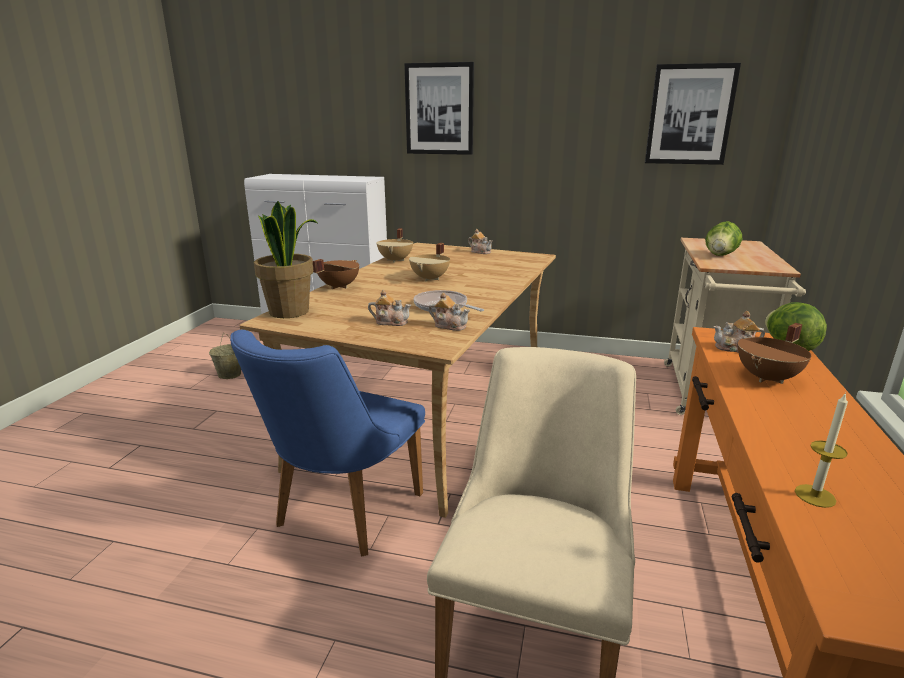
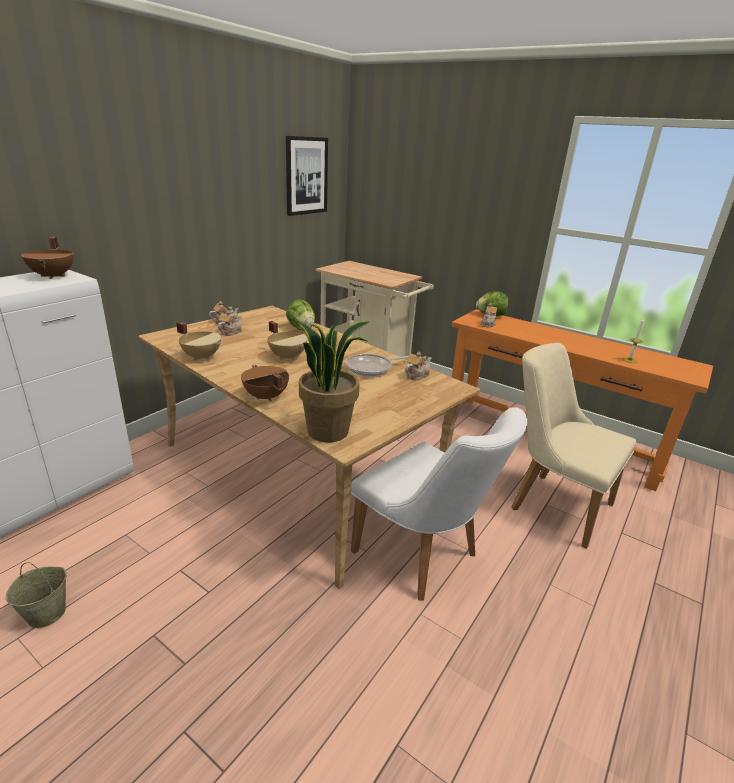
camera: 70 degrees left, 5 degrees up
(340, 516) = (424, 558): blue chair -> white chair
(390, 322) = (393, 393): teapot -> teapot (230, 332)
(439, 109) = (118, 176): picture -> none
(720, 255) = (371, 275): lettuce -> lettuce (301, 328)
(768, 378) = (526, 331): brown cooking pot -> brown cooking pot (54, 276)

